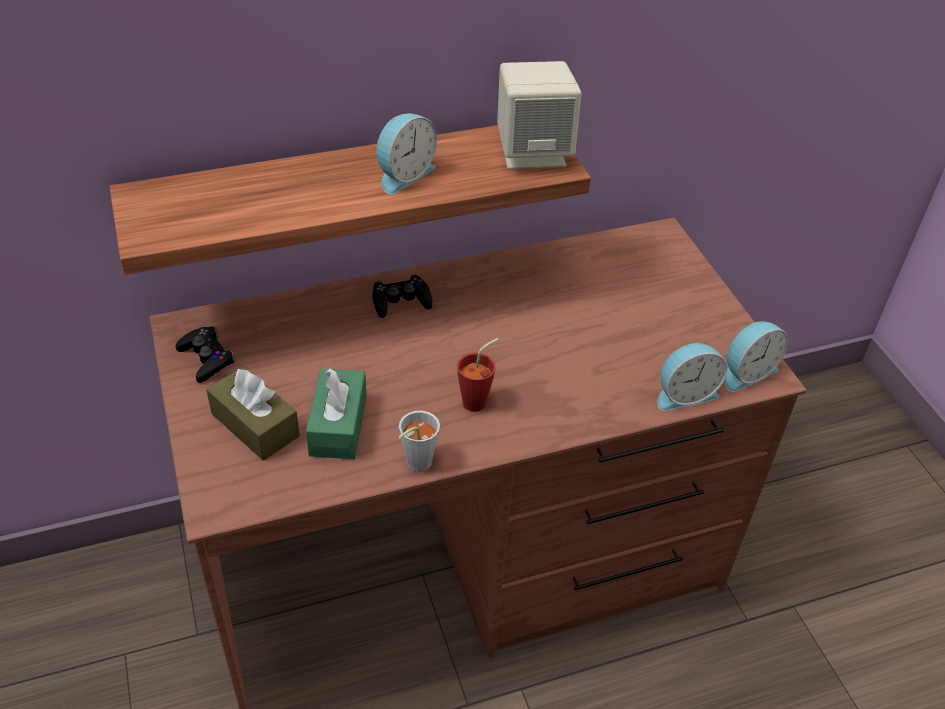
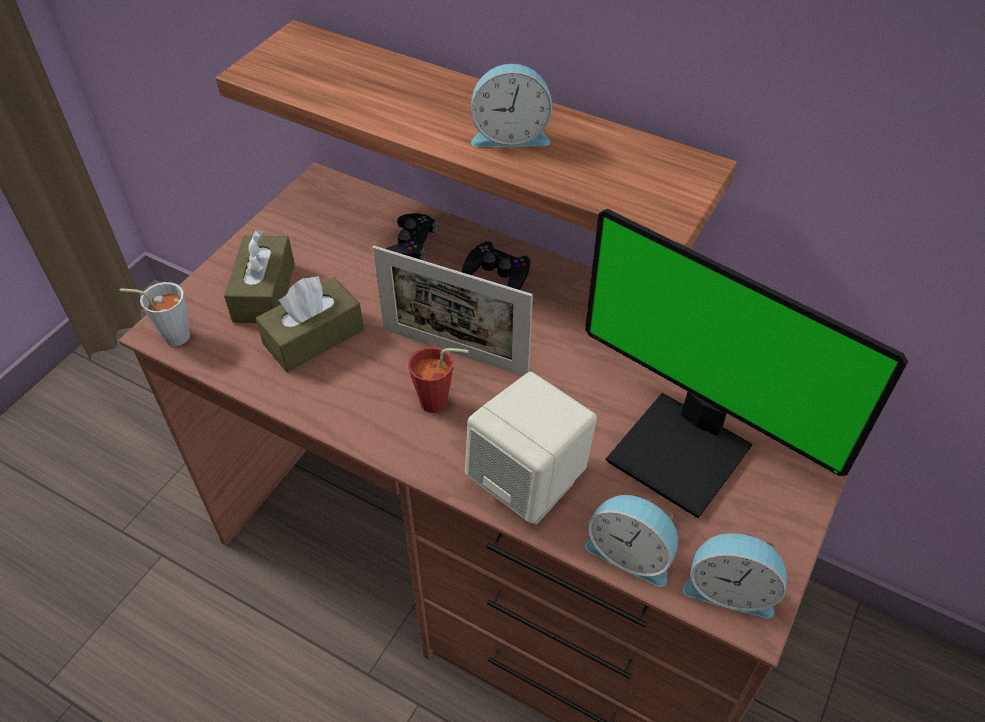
camera: 50 degrees right, 5 degrees up
(207, 358) = (303, 219): black game controller -> black game controller (410, 244)
(338, 425) = (313, 337): green tissue box -> brown tissue box
(414, 465) = (319, 414): grey cup -> grey cup (171, 336)
(444, 366) = (454, 352): none -> picture frame
(533, 153) = (662, 186): beige speaker -> beige speaker (529, 482)
(639, 324) = (684, 451): none -> monitor

